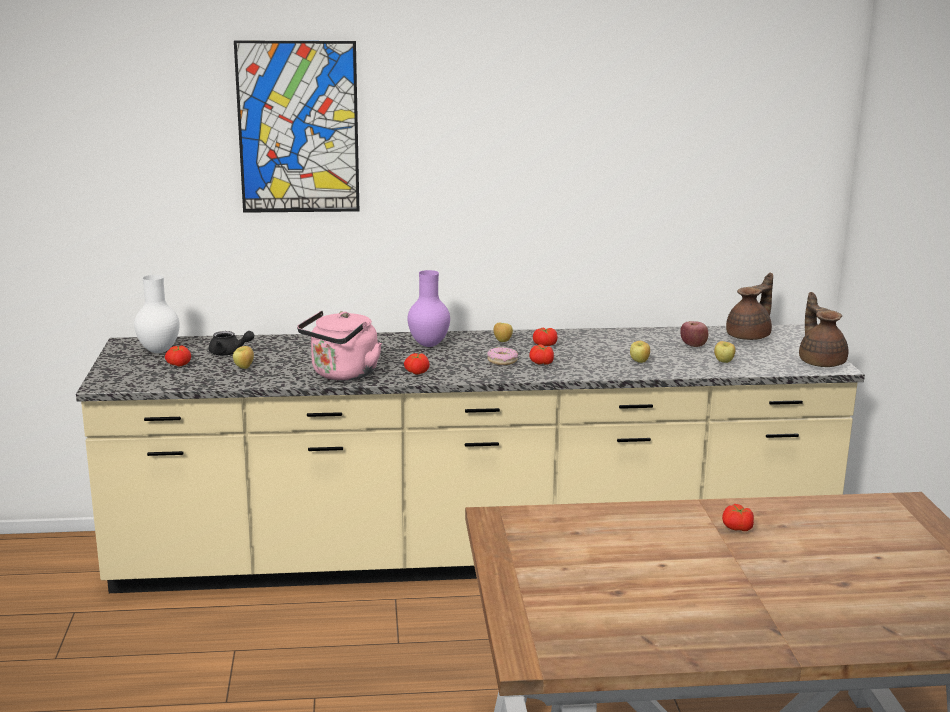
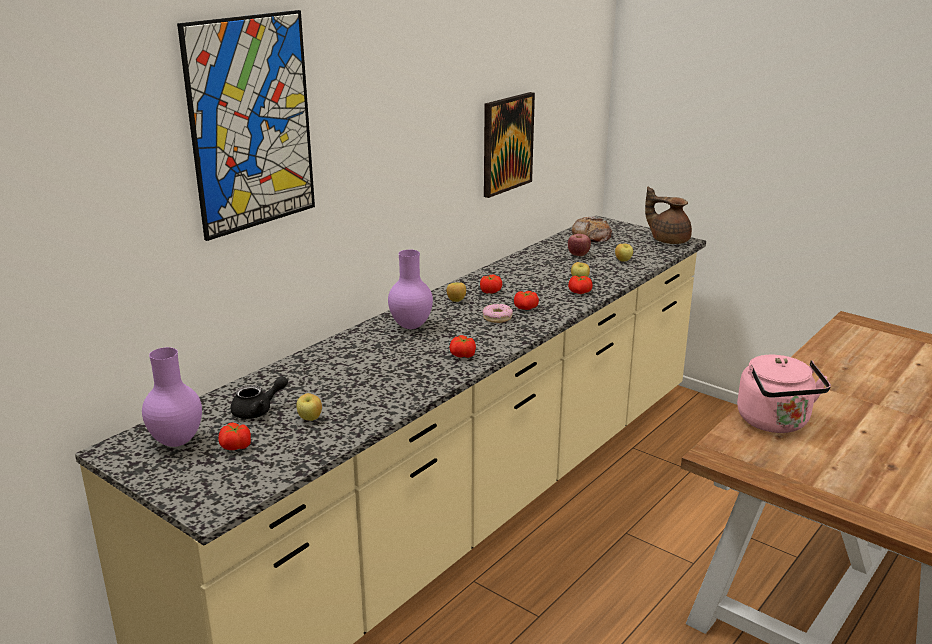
camera: 45 degrees left, 5 degrees up
(158, 351) = (175, 442): white vase -> purple vase
(342, 375) = (413, 385): pink kettle -> pink kettle (775, 423)
(640, 206) = (507, 144): none -> picture
(737, 528) = (833, 382): tomato -> tomato (579, 292)
(749, 336) = (591, 236): brown teapot -> bread

